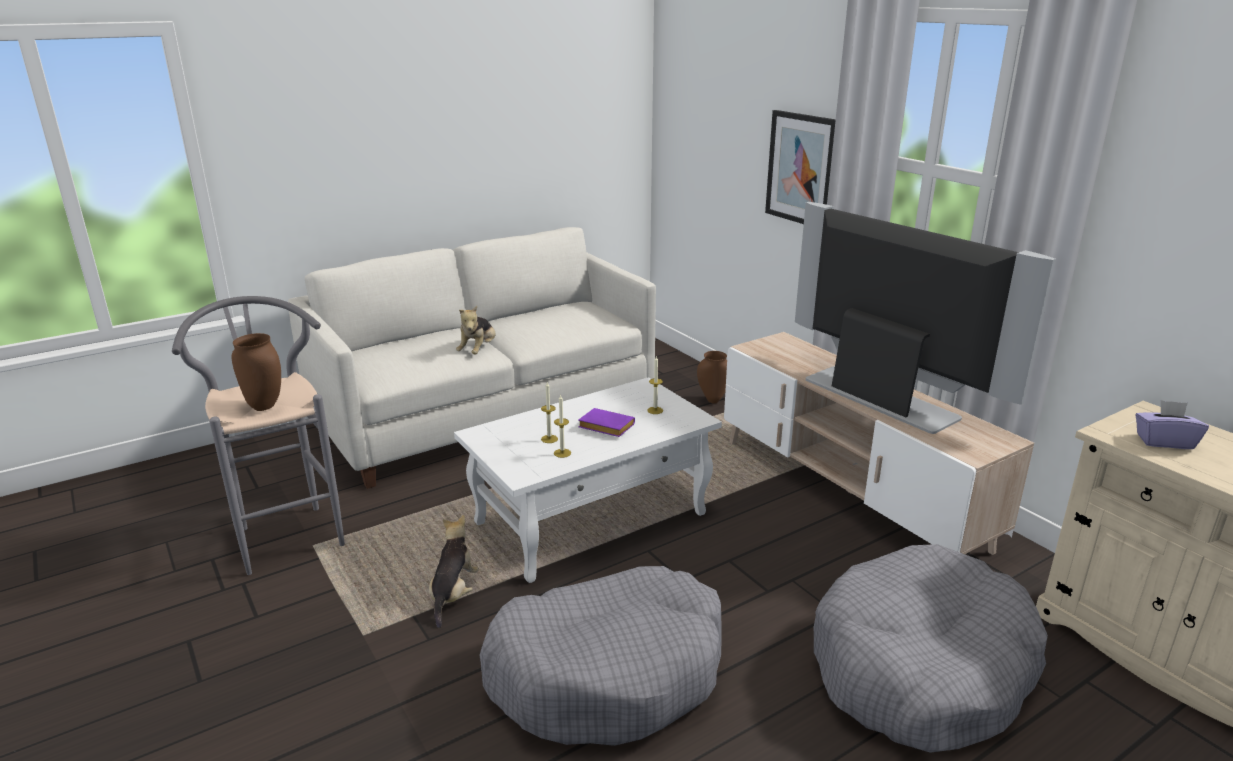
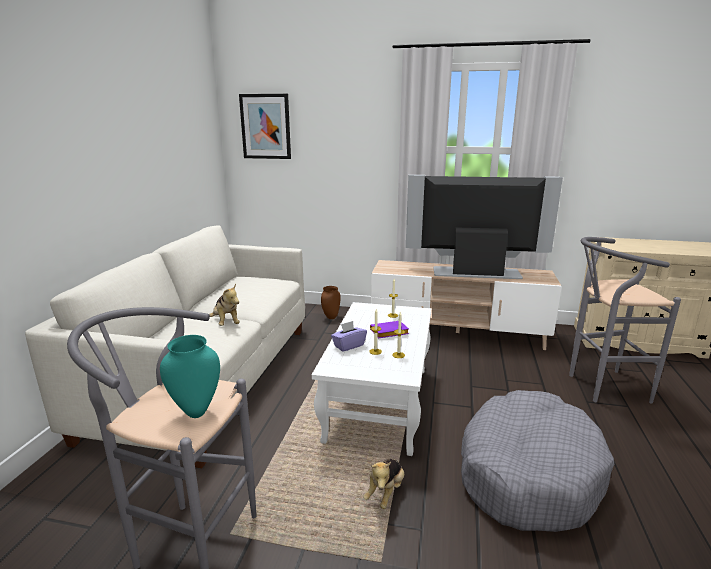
camera: 45 degrees left, 5 degrees down
(265, 406) = (196, 411): brown vase -> turquoise vase
(453, 594) = (385, 492): plush toy -> plush toy turned 120 degrees counterclockwise
(801, 169) = (366, 163): picture -> picture (265, 126)
(920, 668) = (600, 387): grey dog bed -> grey stool
(1164, 441) = (627, 246): purple tissue box -> purple tissue box (348, 345)

